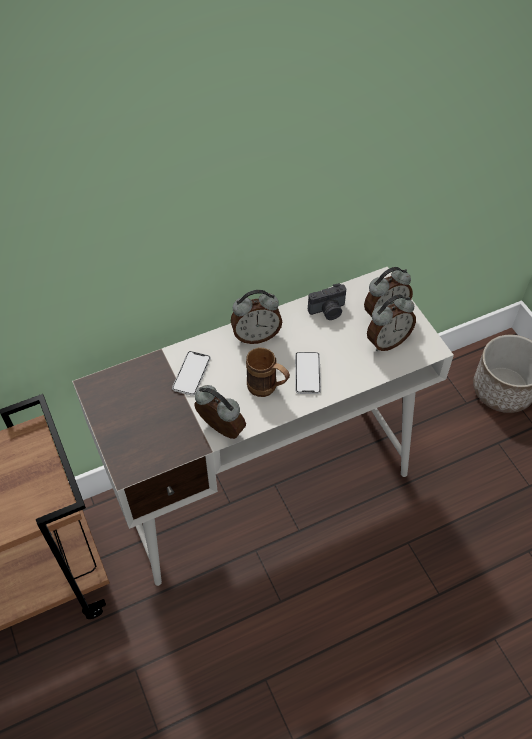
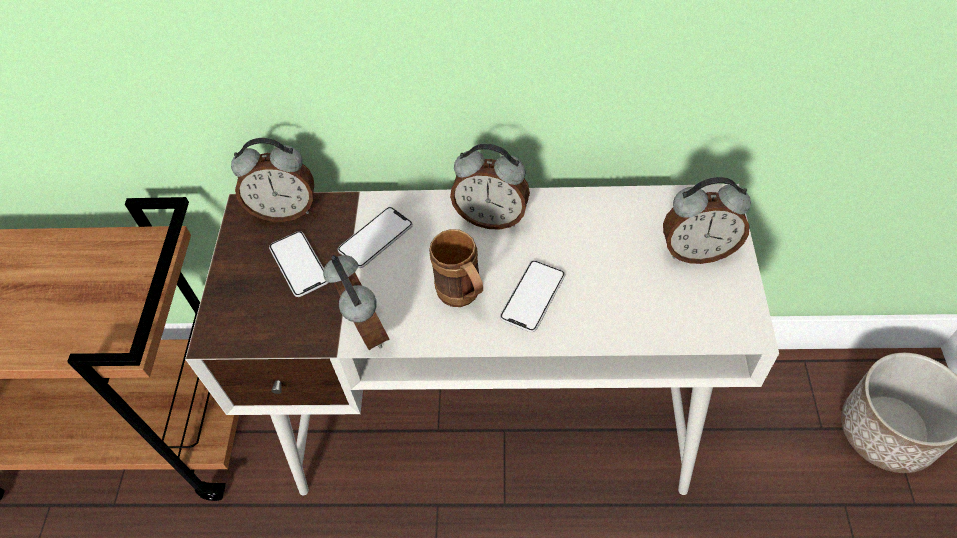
camera: 30 degrees right, 0 degrees up
(152, 407) = (299, 264): none -> phone
(328, 311) = (613, 218): camera -> none
(387, 341) = (679, 293): alarm clock -> alarm clock (285, 210)

